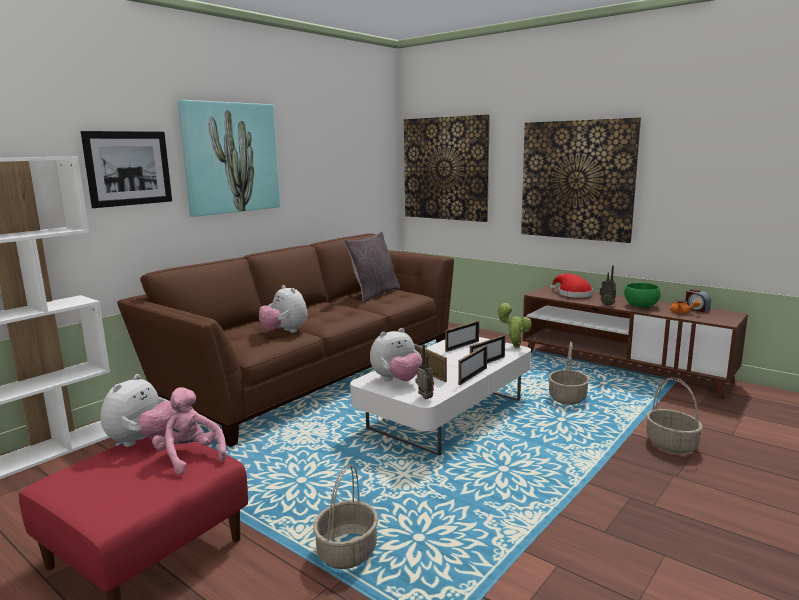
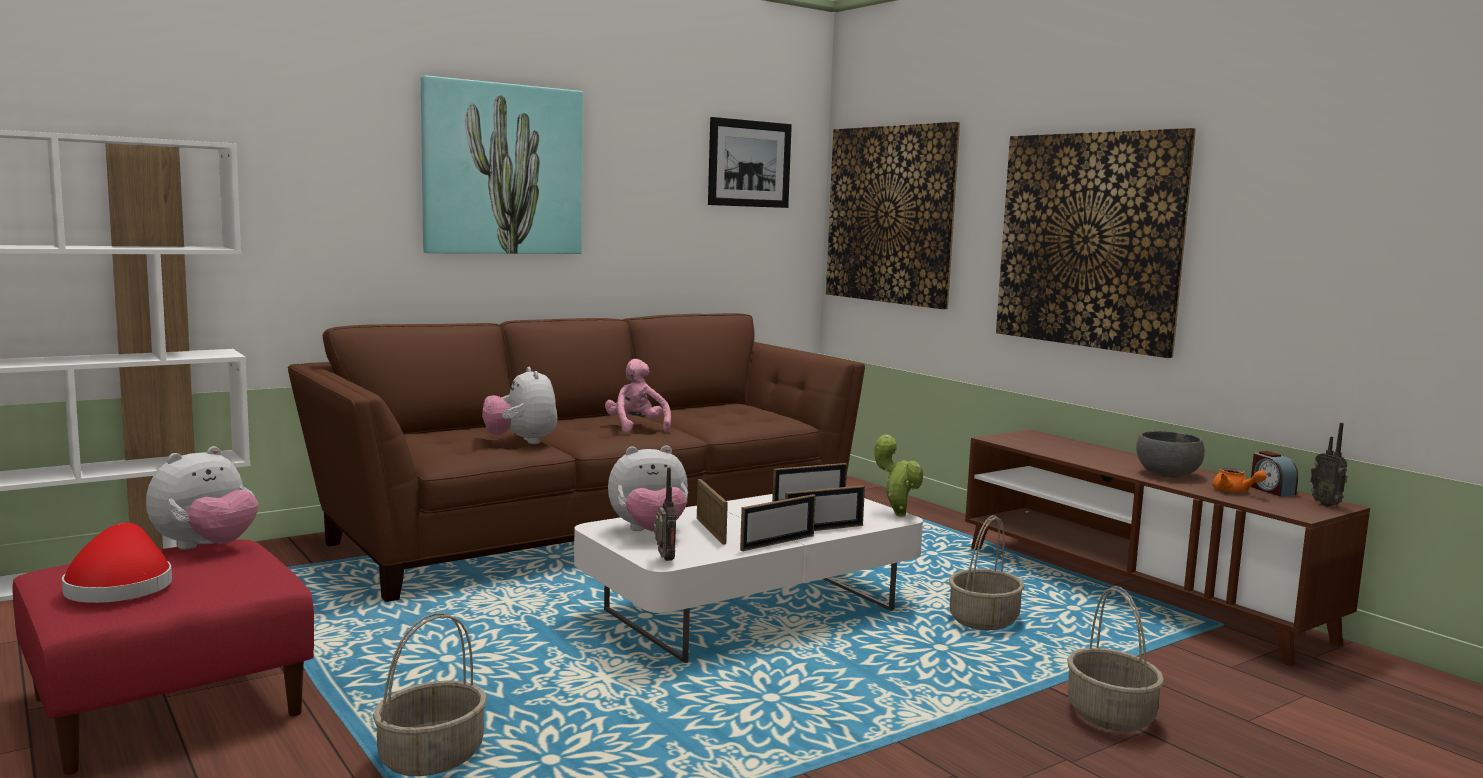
camera: 15 degrees right, 5 degrees down
(128, 168) = (331, 171): picture -> picture (749, 163)
(190, 456) = (245, 571): pink plush toy -> pink plush toy (636, 427)
(374, 294) = (719, 411): grey pillow -> none
(572, 294) = (1060, 445): red hat -> red hat (120, 586)
(607, 304) = (1105, 466): radio -> radio (1326, 504)
(641, 305) = (1168, 474): green bowl -> grey bowl

